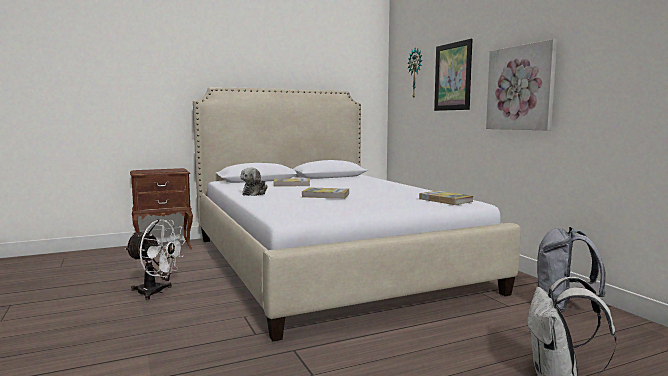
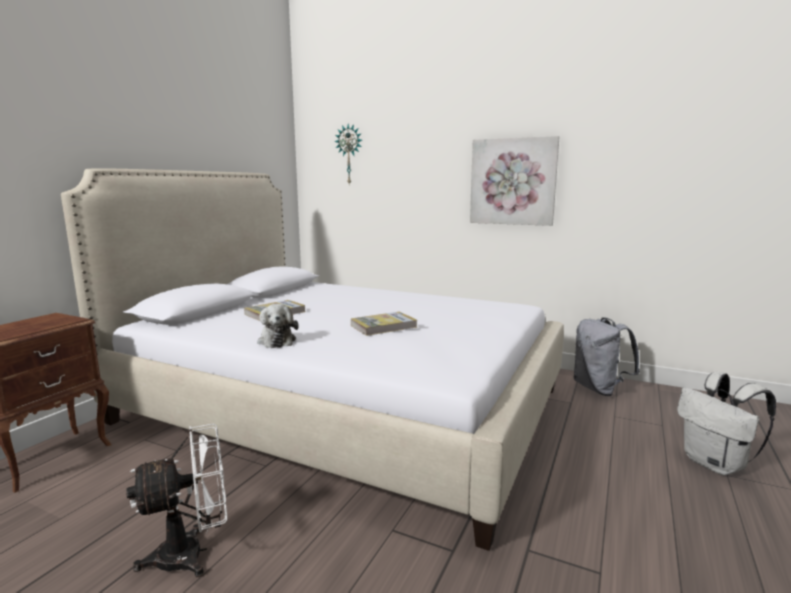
camera: 40 degrees left, 5 degrees up
(445, 200) = (498, 308): book -> none
(453, 76) = (413, 163): picture -> none

